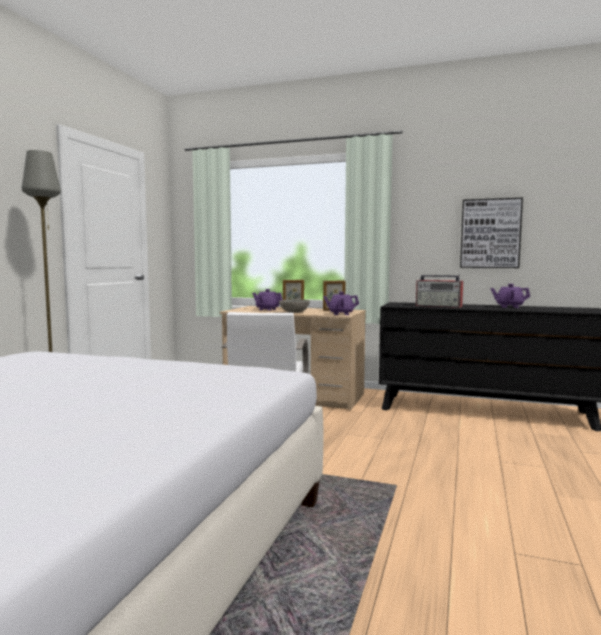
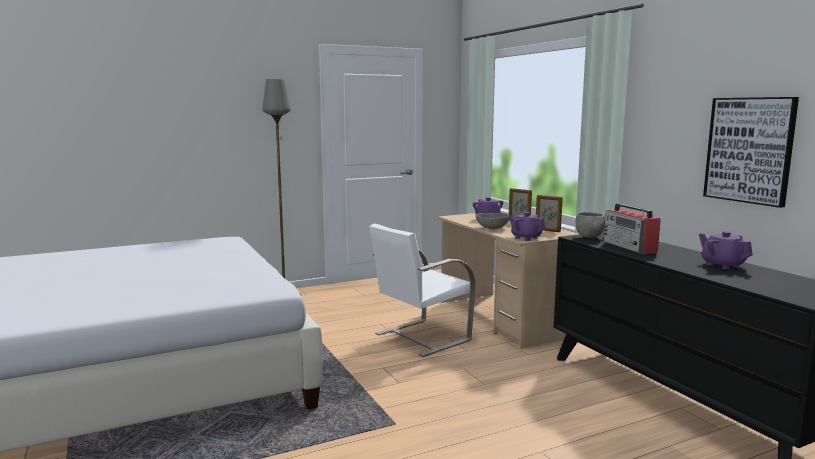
camera: 45 degrees right, 5 degrees up
(399, 305) = (589, 237): none -> grey bowl

